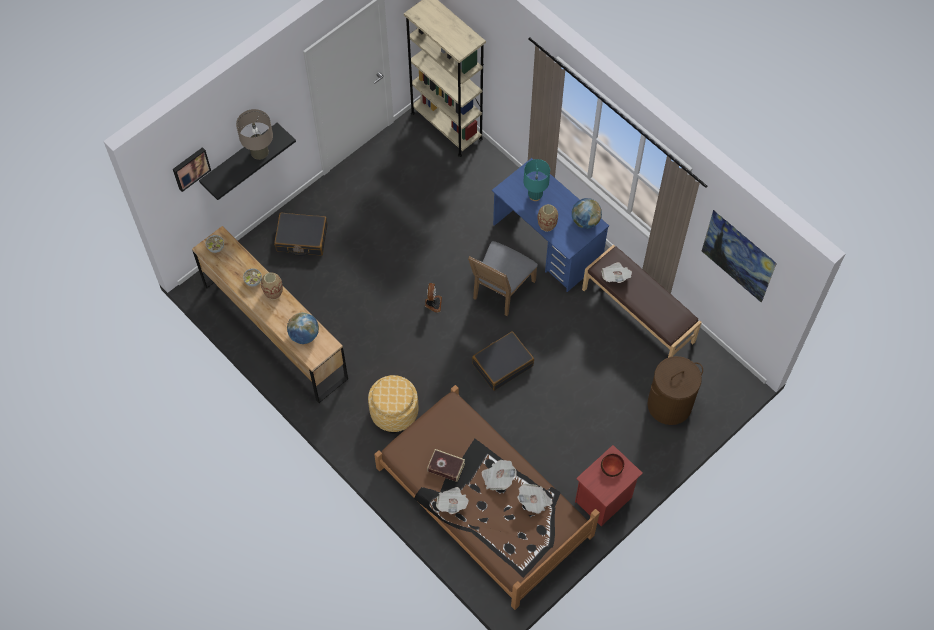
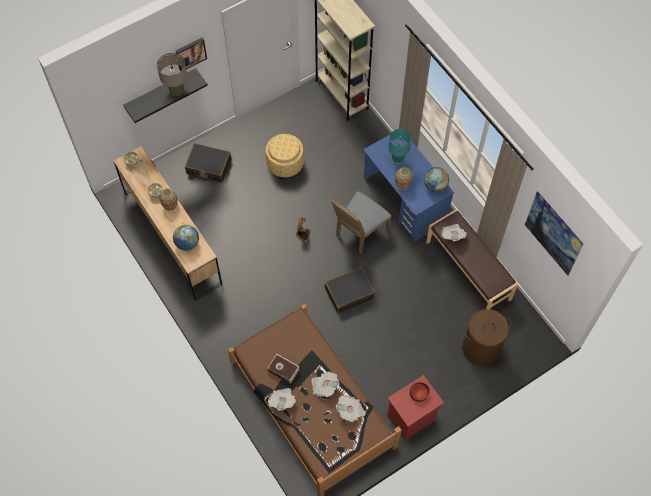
camera: 10 degrees right, 0 degrees up
(190, 168) = (115, 93): picture -> picture (190, 53)
(394, 412) = (254, 317): ottoman -> ottoman (285, 164)

